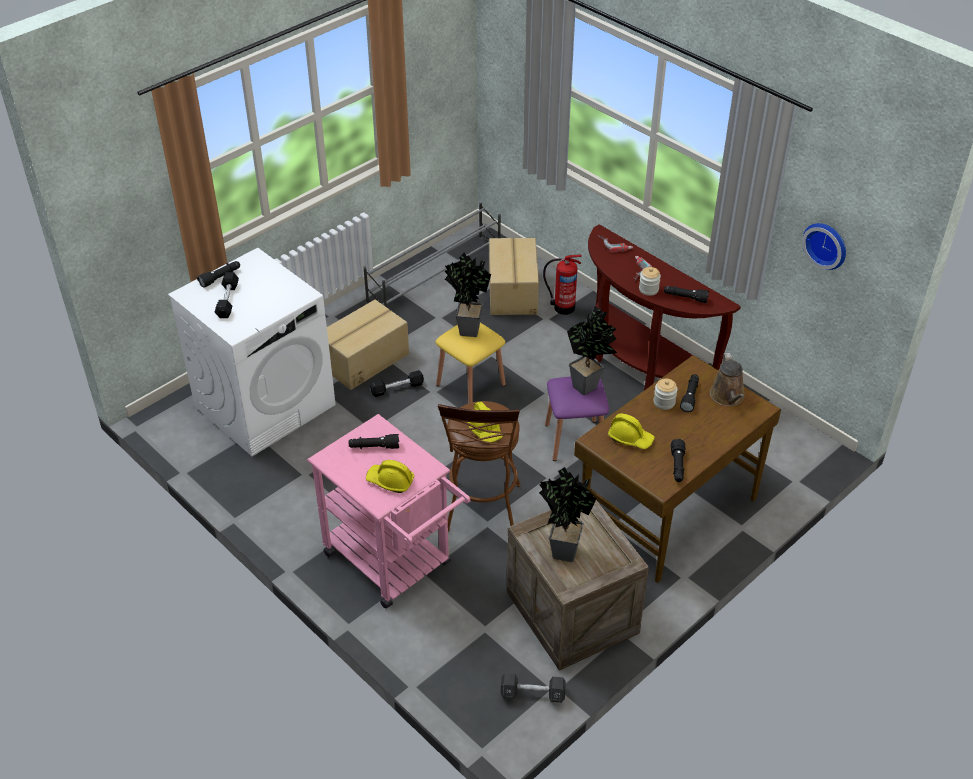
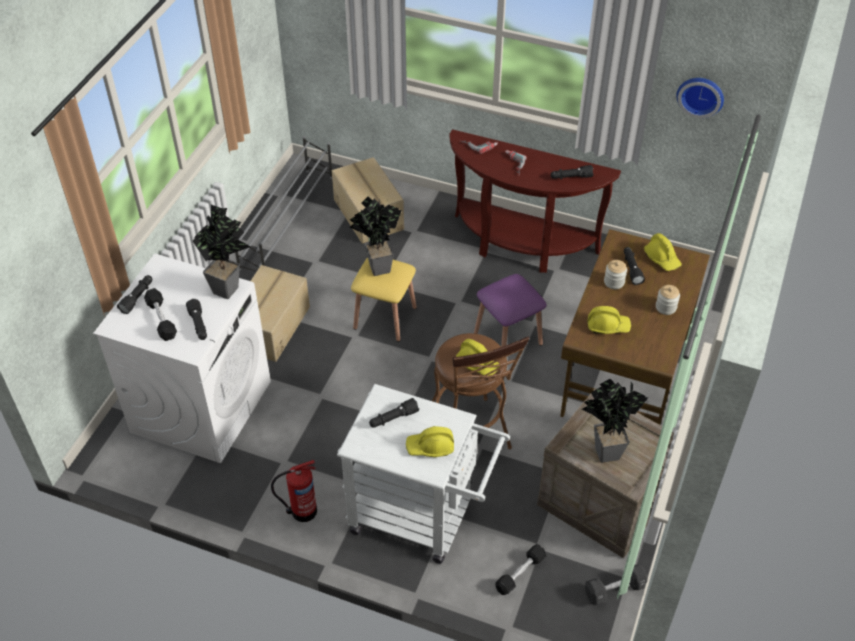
camera: 25 degrees left, 5 degrees up
(395, 564) = (422, 517): pink cart -> white cart
(397, 388) = (319, 344): black dumbbell -> black dumbbell (520, 573)
(562, 307) = (422, 215): fire extinguisher -> fire extinguisher (302, 511)
(589, 386) = (519, 286): potted plant -> potted plant (229, 288)
(648, 289) = (535, 179): jar -> jar (666, 307)
(677, 466) = (662, 338): black flashlight -> black flashlight (199, 325)
(728, 397) = (662, 258): brown watering can -> yellow hard hat

